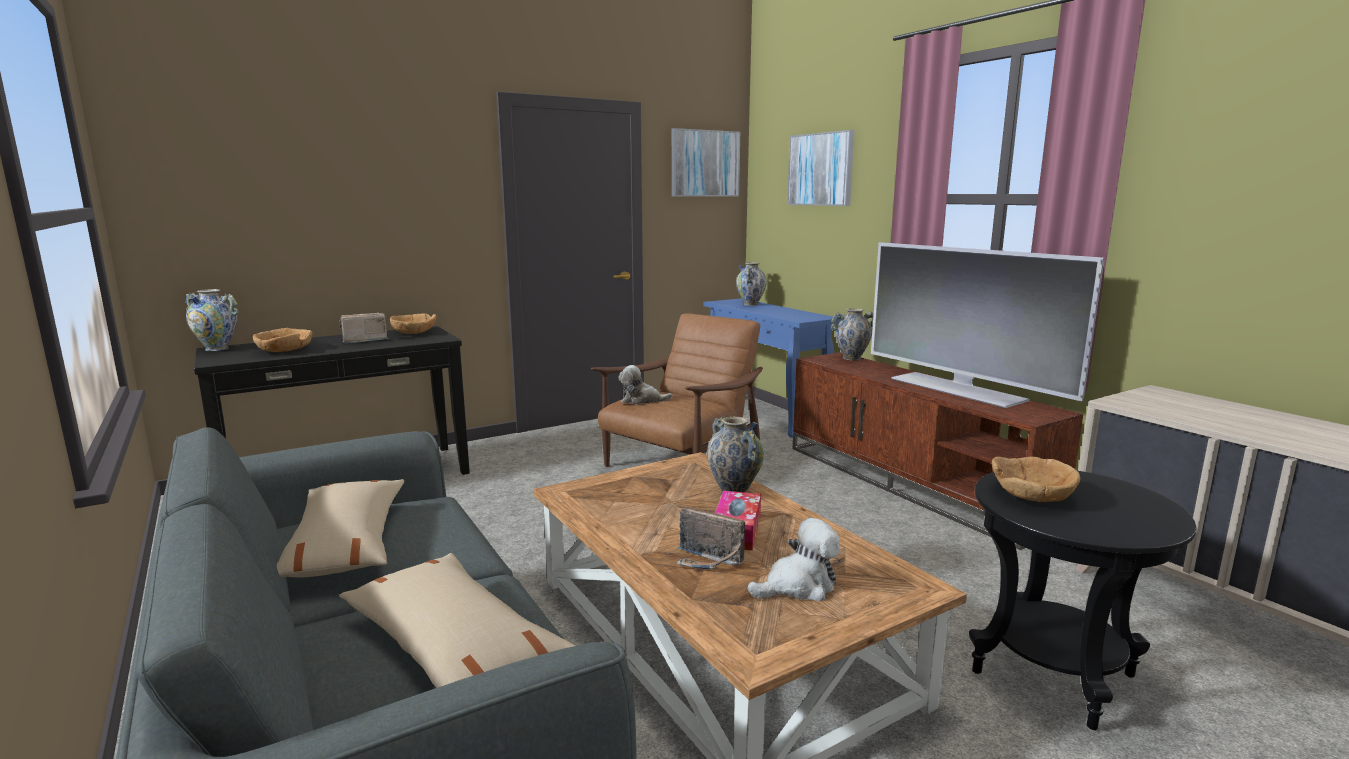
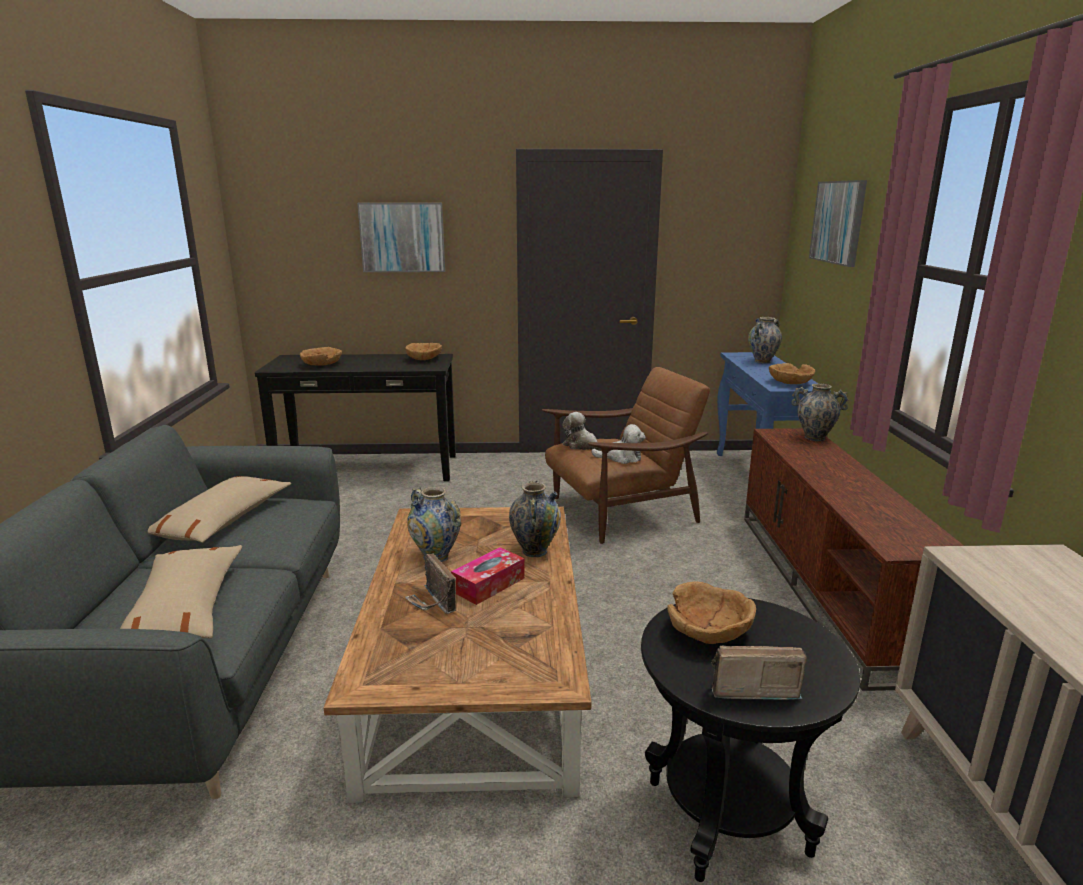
camera: 30 degrees right, 5 degrees up
(217, 349) = (288, 357): vase -> vase (436, 557)
(363, 340) = (381, 362): radio -> radio (749, 687)
(705, 163) = (735, 209): picture -> picture (402, 237)
(798, 586) = (466, 645): plush toy -> plush toy (621, 458)
(802, 316) = (790, 383): none -> brown bowl
(958, 389) = (874, 496): television -> none

